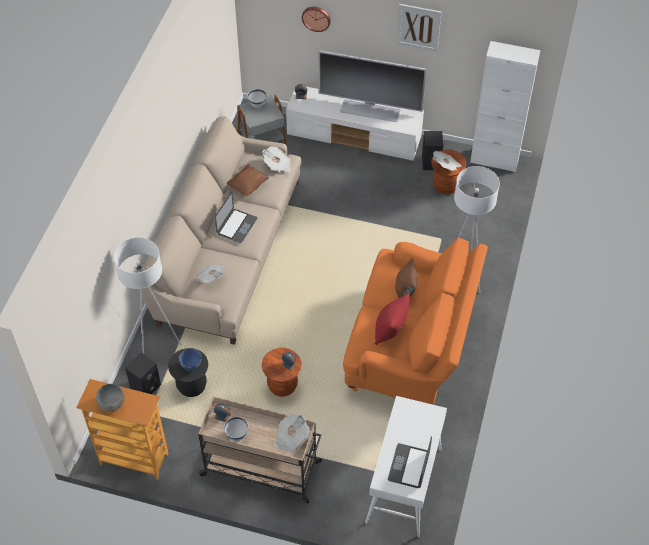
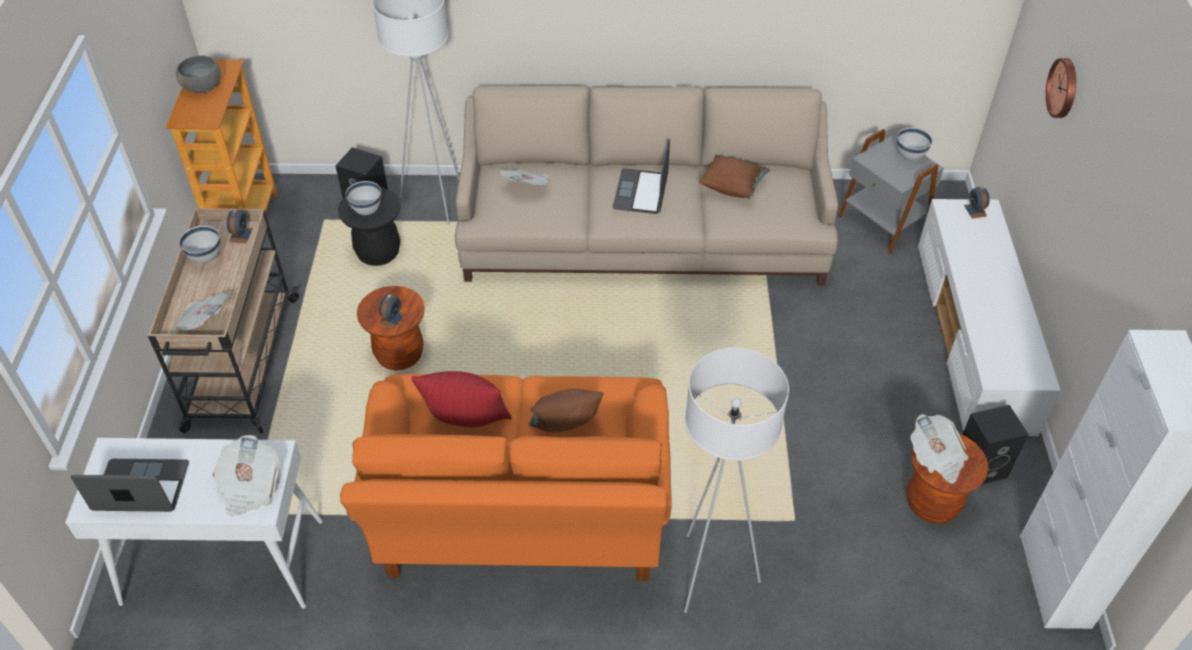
camera: 75 degrees right, 5 degrees down
(191, 366) = (367, 210): blue bowl -> white bowl
(237, 226) = (641, 192): laptop -> laptop turned 90 degrees clockwise
(278, 165) = (794, 212): newspaper -> newspaper (249, 487)
(370, 110) = (1004, 308): television -> none
(418, 27) = (1136, 210): picture -> none

